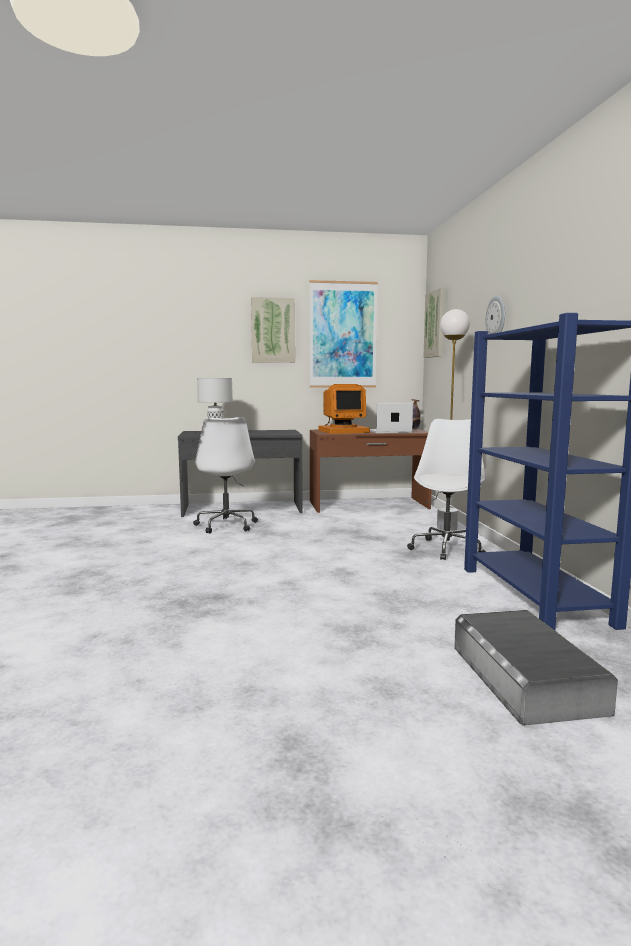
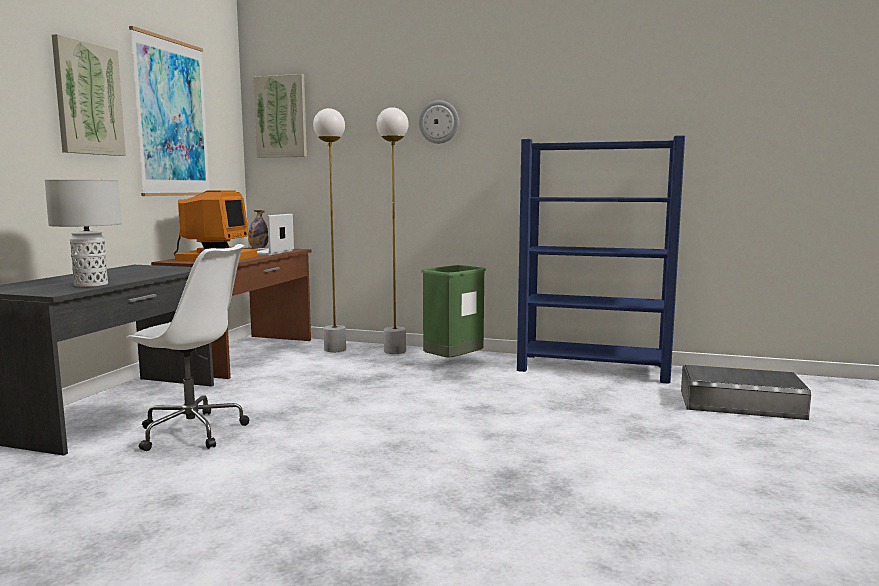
camera: 65 degrees left, 0 degrees up
(420, 517) = (335, 349): none -> white floor lamp
(446, 549) = (453, 363): white office chair -> green trash can

